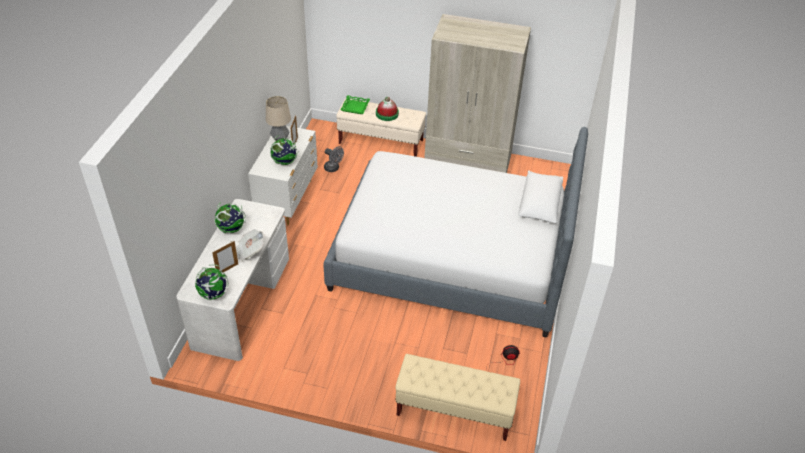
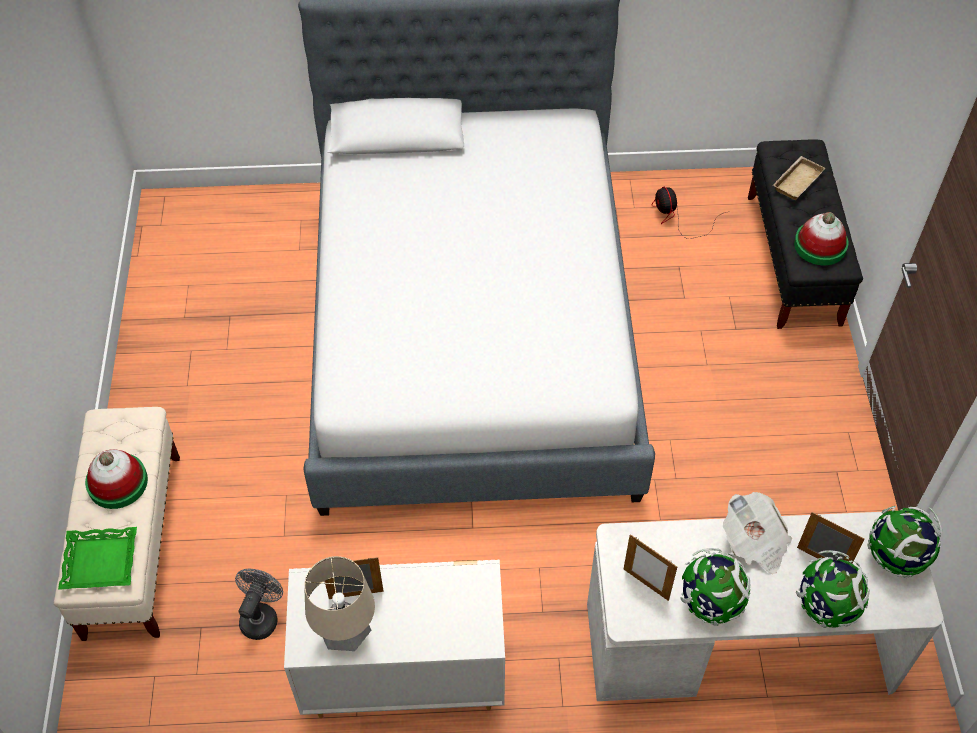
camera: 105 degrees left, 10 degrees up
(250, 214) = (646, 584): none -> picture frame
(284, 162) = (434, 591): globe -> globe (825, 606)
(424, 373) = (820, 245): none -> hat
(454, 411) = (793, 260): beige bench -> black bench
(468, 163) = (176, 359): beige wardrobe -> none
(479, 382) = (796, 180): none -> beige tray

